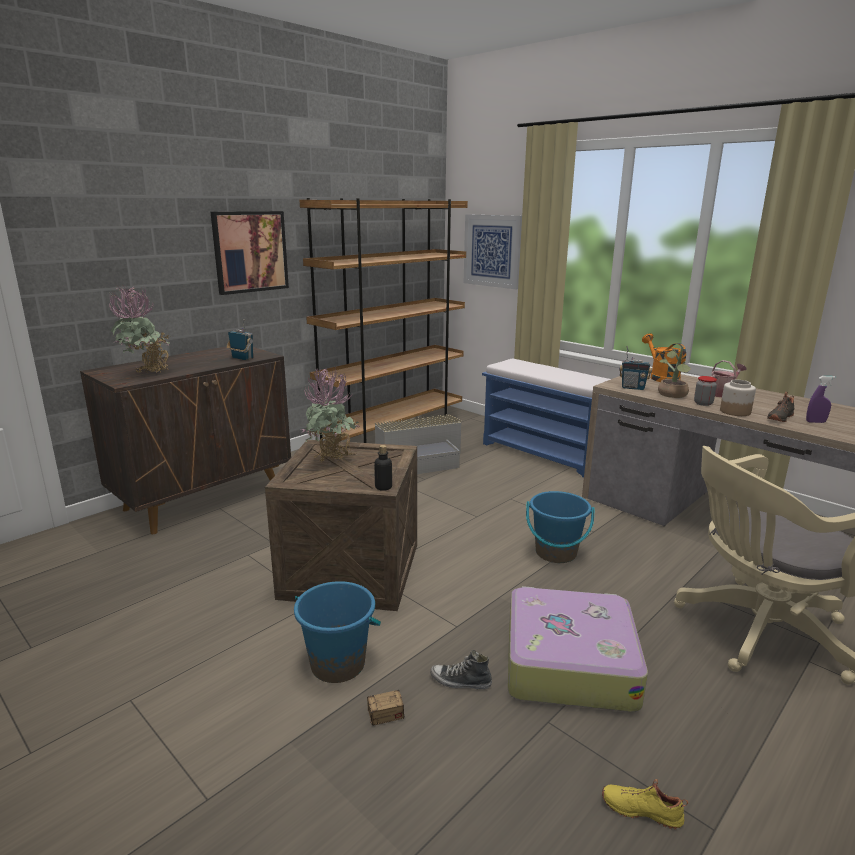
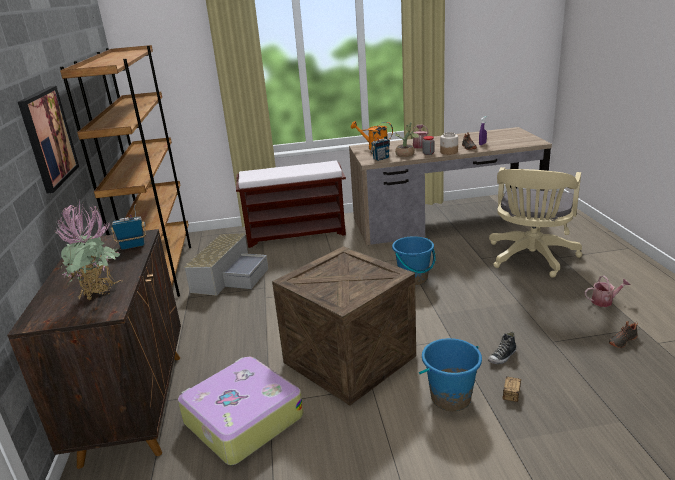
camera: 50 degrees left, 5 degrees up
(333, 462) = (331, 281): potted plant -> none
(383, 487) = (397, 273): bottle -> none
(492, 251) = (180, 86): picture -> none
(545, 454) = (297, 233): blue bench -> brown bench
(568, 662) = (513, 317): suitcase -> suitcase (242, 419)
(641, 809) = (621, 340): yellow shoe -> black shoe
(743, 755) = (604, 301): none -> watering can

